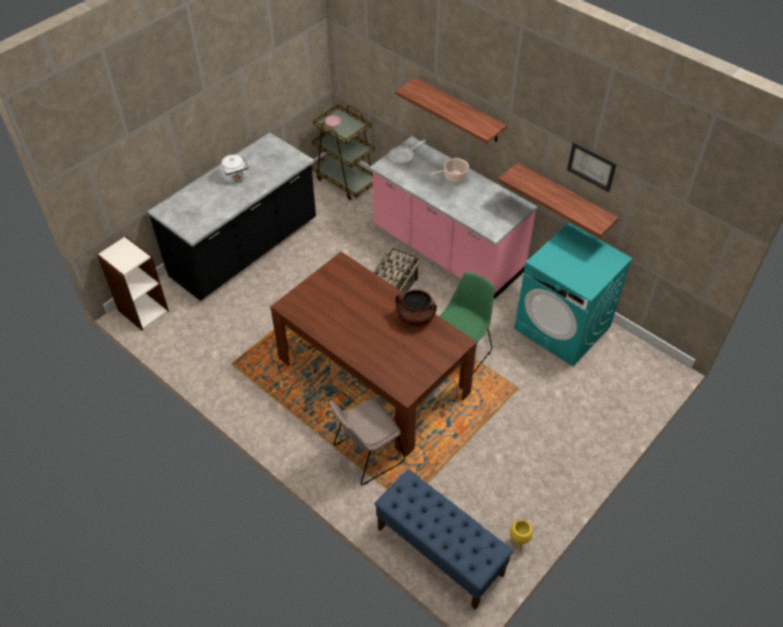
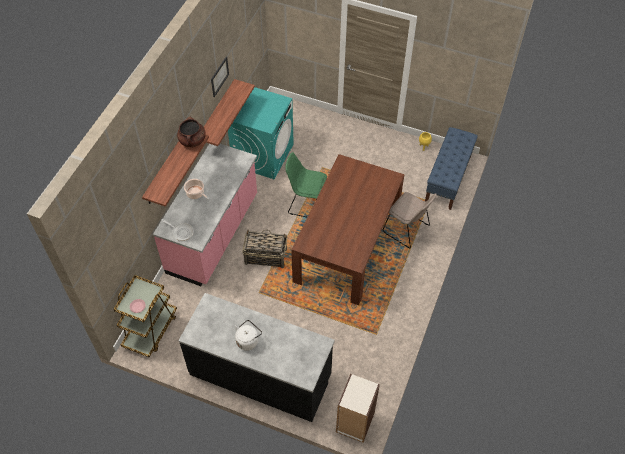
camera: 110 degrees left, 5 degrees up
(415, 317) = (334, 189): brown cooking pot -> brown cooking pot (192, 140)

